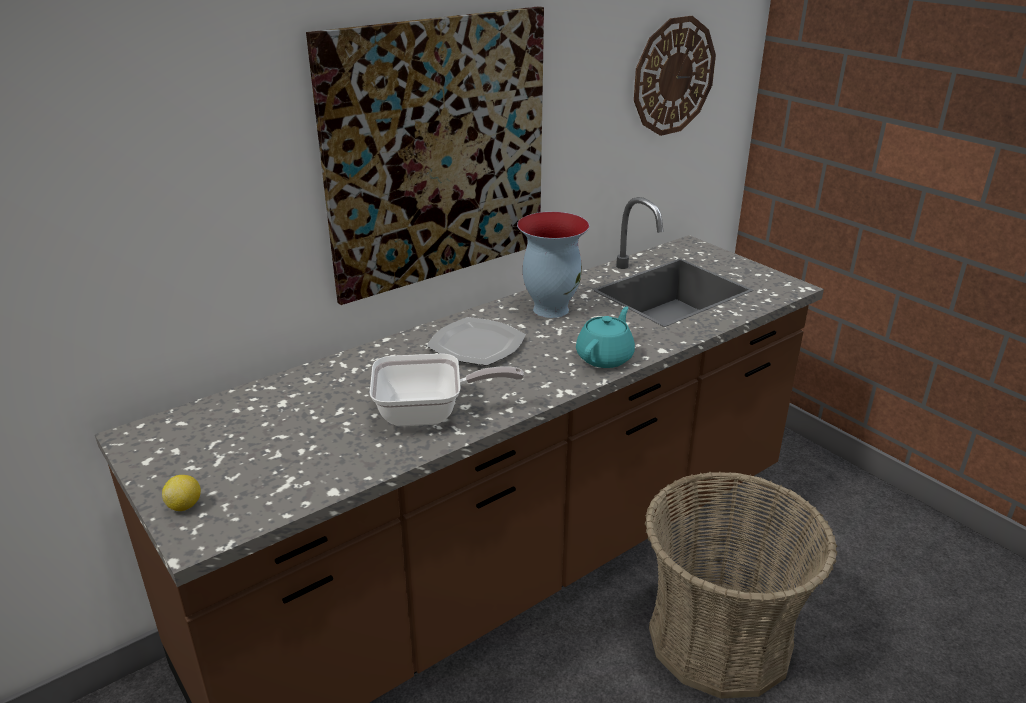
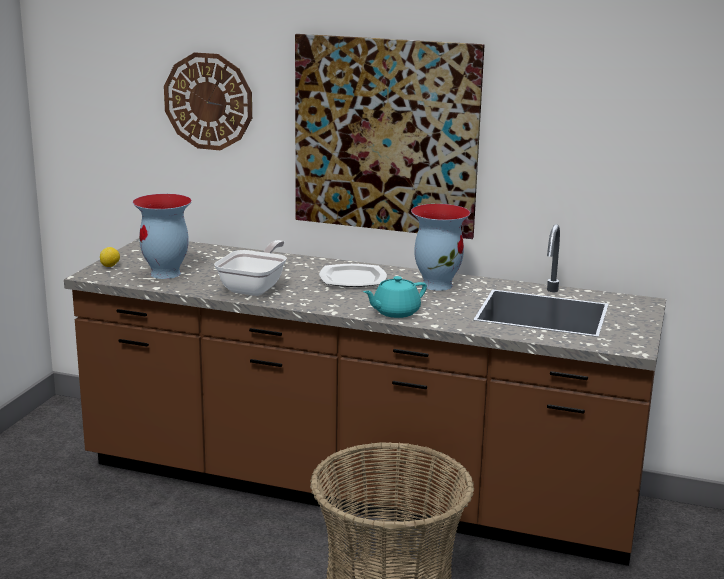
camera: 55 degrees right, 10 degrees down
(289, 465) = (166, 274): none -> vase
(429, 414) = (255, 287): frying pan -> frying pan turned 120 degrees counterclockwise
(605, 357) = (395, 312): turquoise teapot -> turquoise teapot turned 150 degrees clockwise
(673, 76) = (646, 131): wall clock -> wall clock (208, 101)

